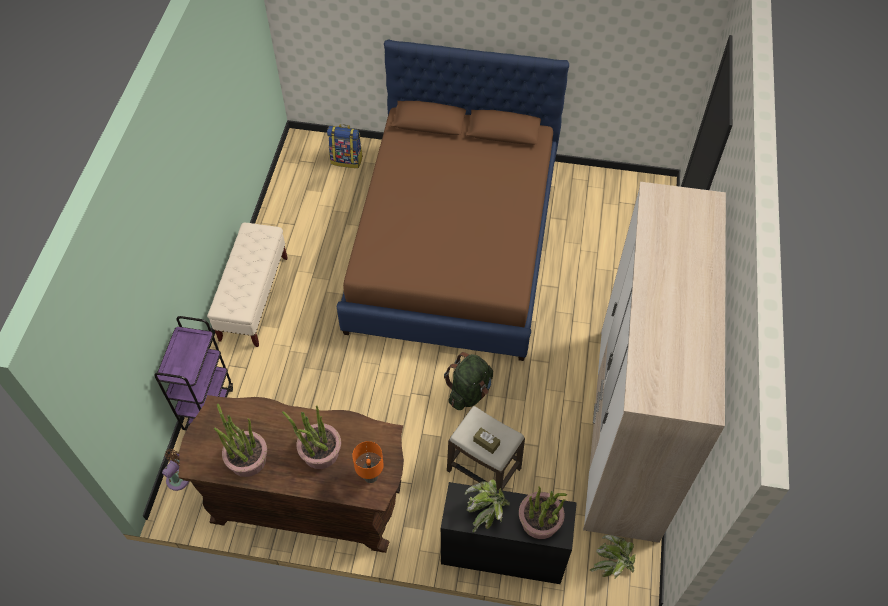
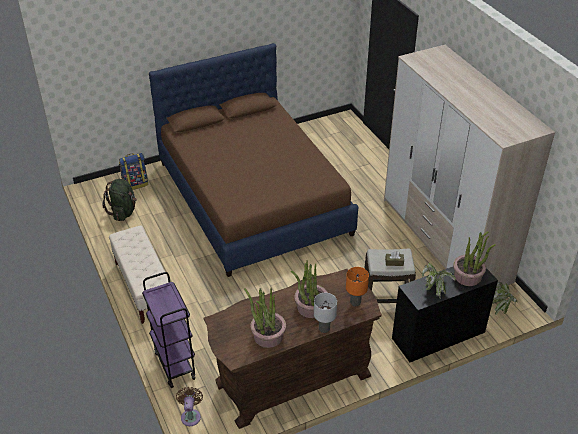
camera: 35 degrees left, 15 degrees down
(310, 488) = (324, 329): none -> white table lamp
(469, 392) = (338, 266): green backpack -> green backpack (123, 212)

